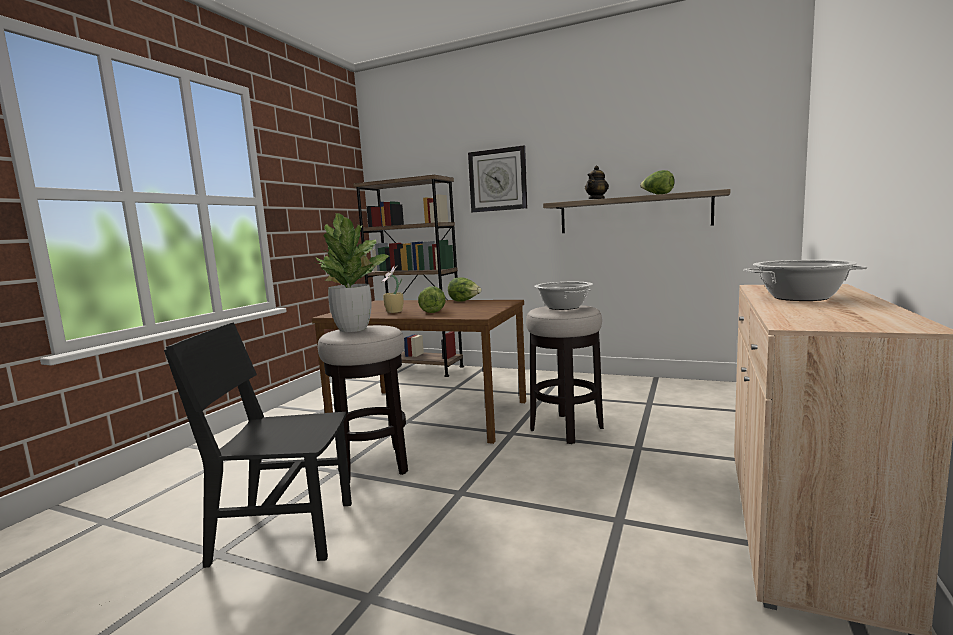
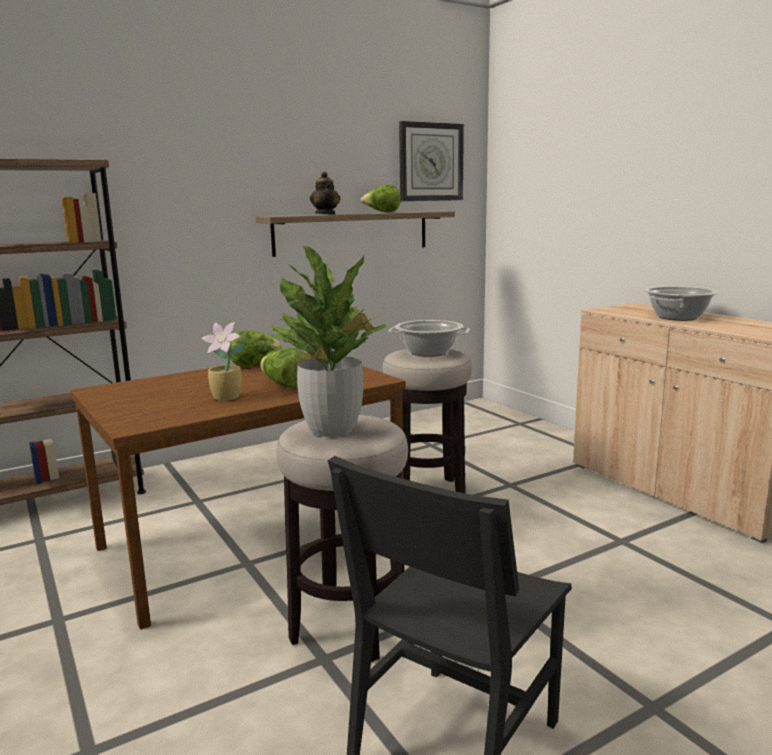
camera: 55 degrees left, 5 degrees up
(498, 180) = (175, 175): wall clock -> wall clock (430, 162)

